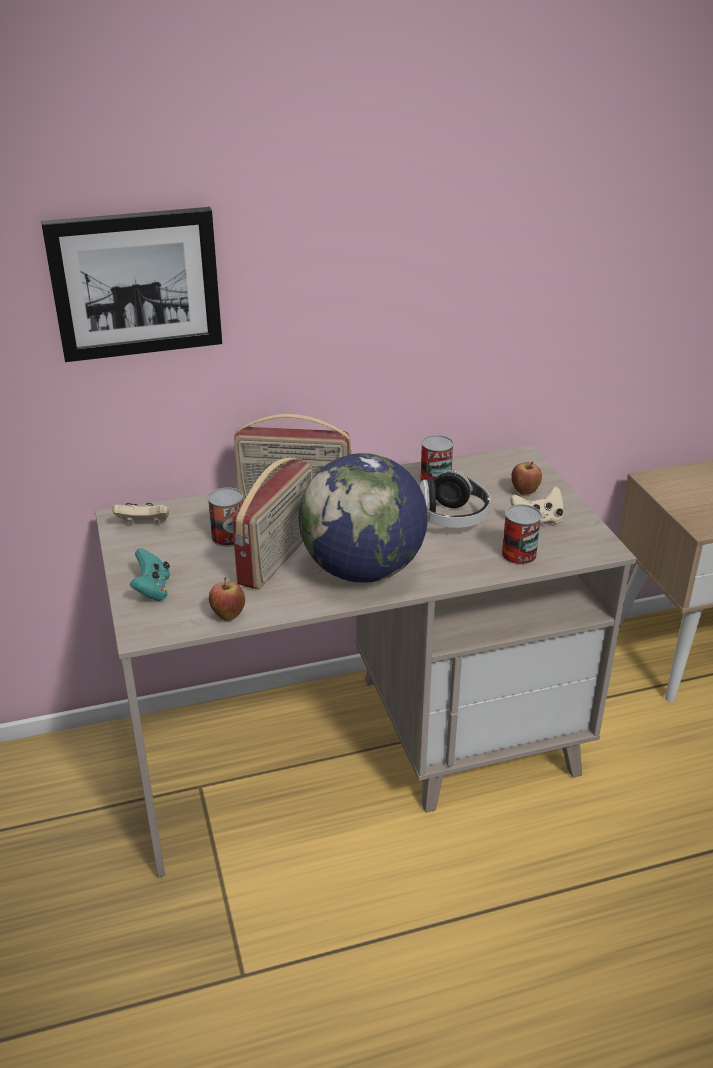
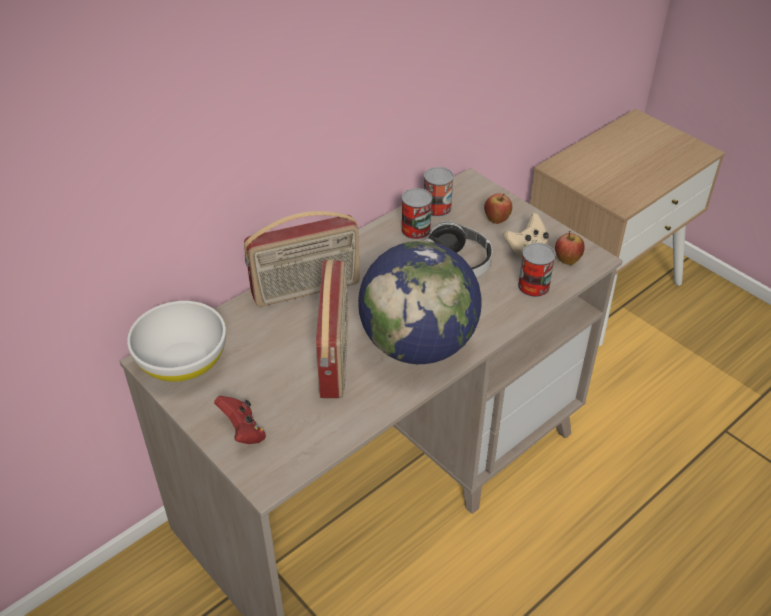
camera: 25 degrees left, 10 degrees up
(135, 283) = (130, 128): picture -> none
(144, 525) = (182, 361): beige game controller -> white bowl
(152, 589) = (243, 431): turquoise game controller -> red game controller
(228, 537) = (273, 348): can -> can (437, 208)
(228, 616) = (334, 435): apple -> apple (567, 261)

